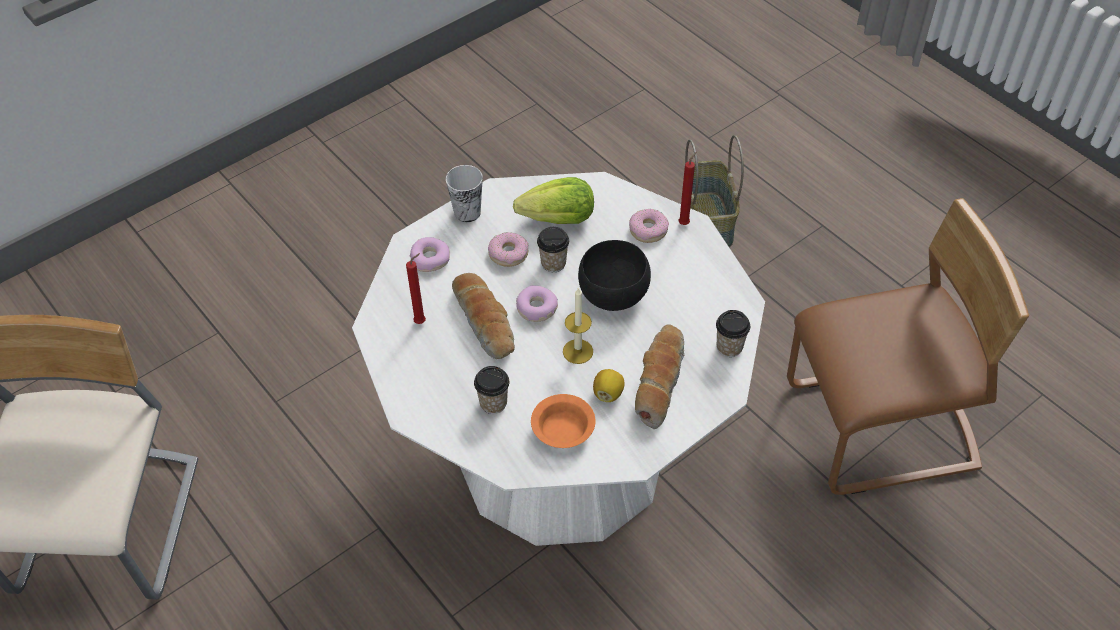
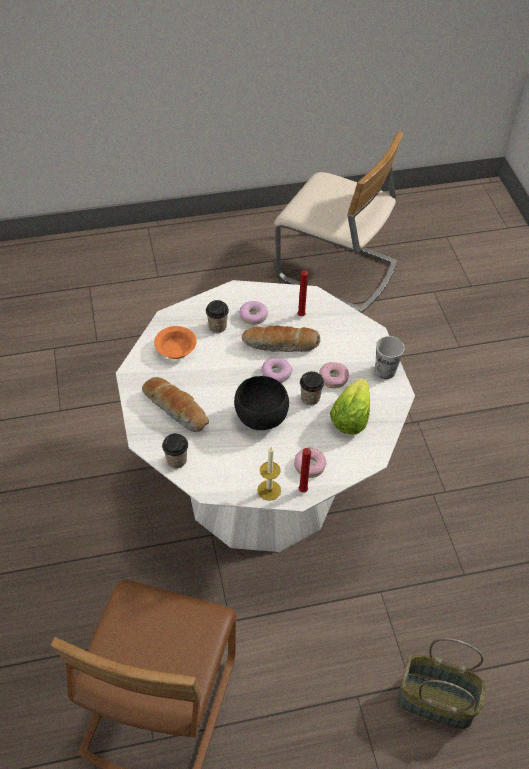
camera: 115 degrees right, 0 degrees up
(430, 259) = (352, 338): donut -> donut (253, 316)
(578, 351) = (228, 380): candle -> candle (269, 490)
(608, 393) = (186, 381): lemon -> none

